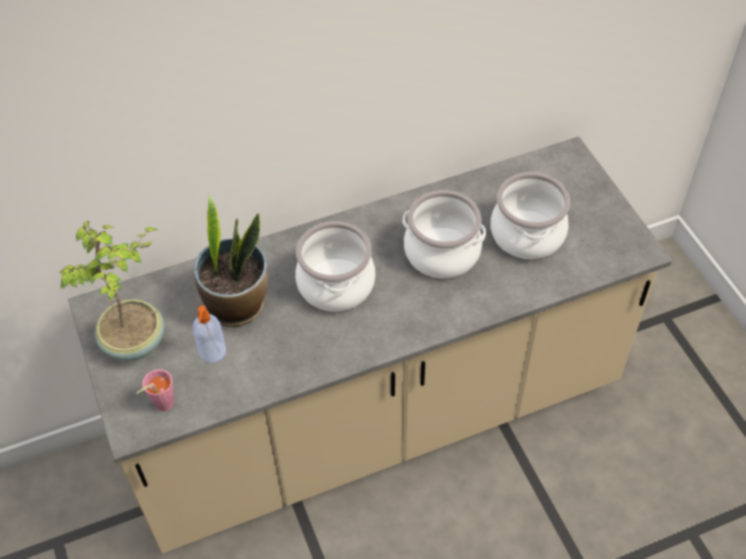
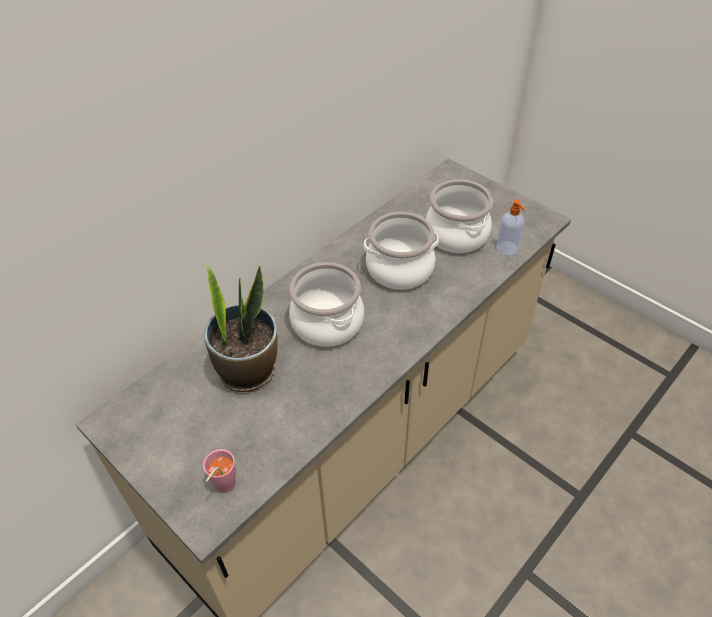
camera: 25 degrees left, 5 degrees down
(136, 343) = (167, 439): potted plant -> none
(212, 352) = (248, 420): soap dispenser -> soap dispenser (507, 249)

